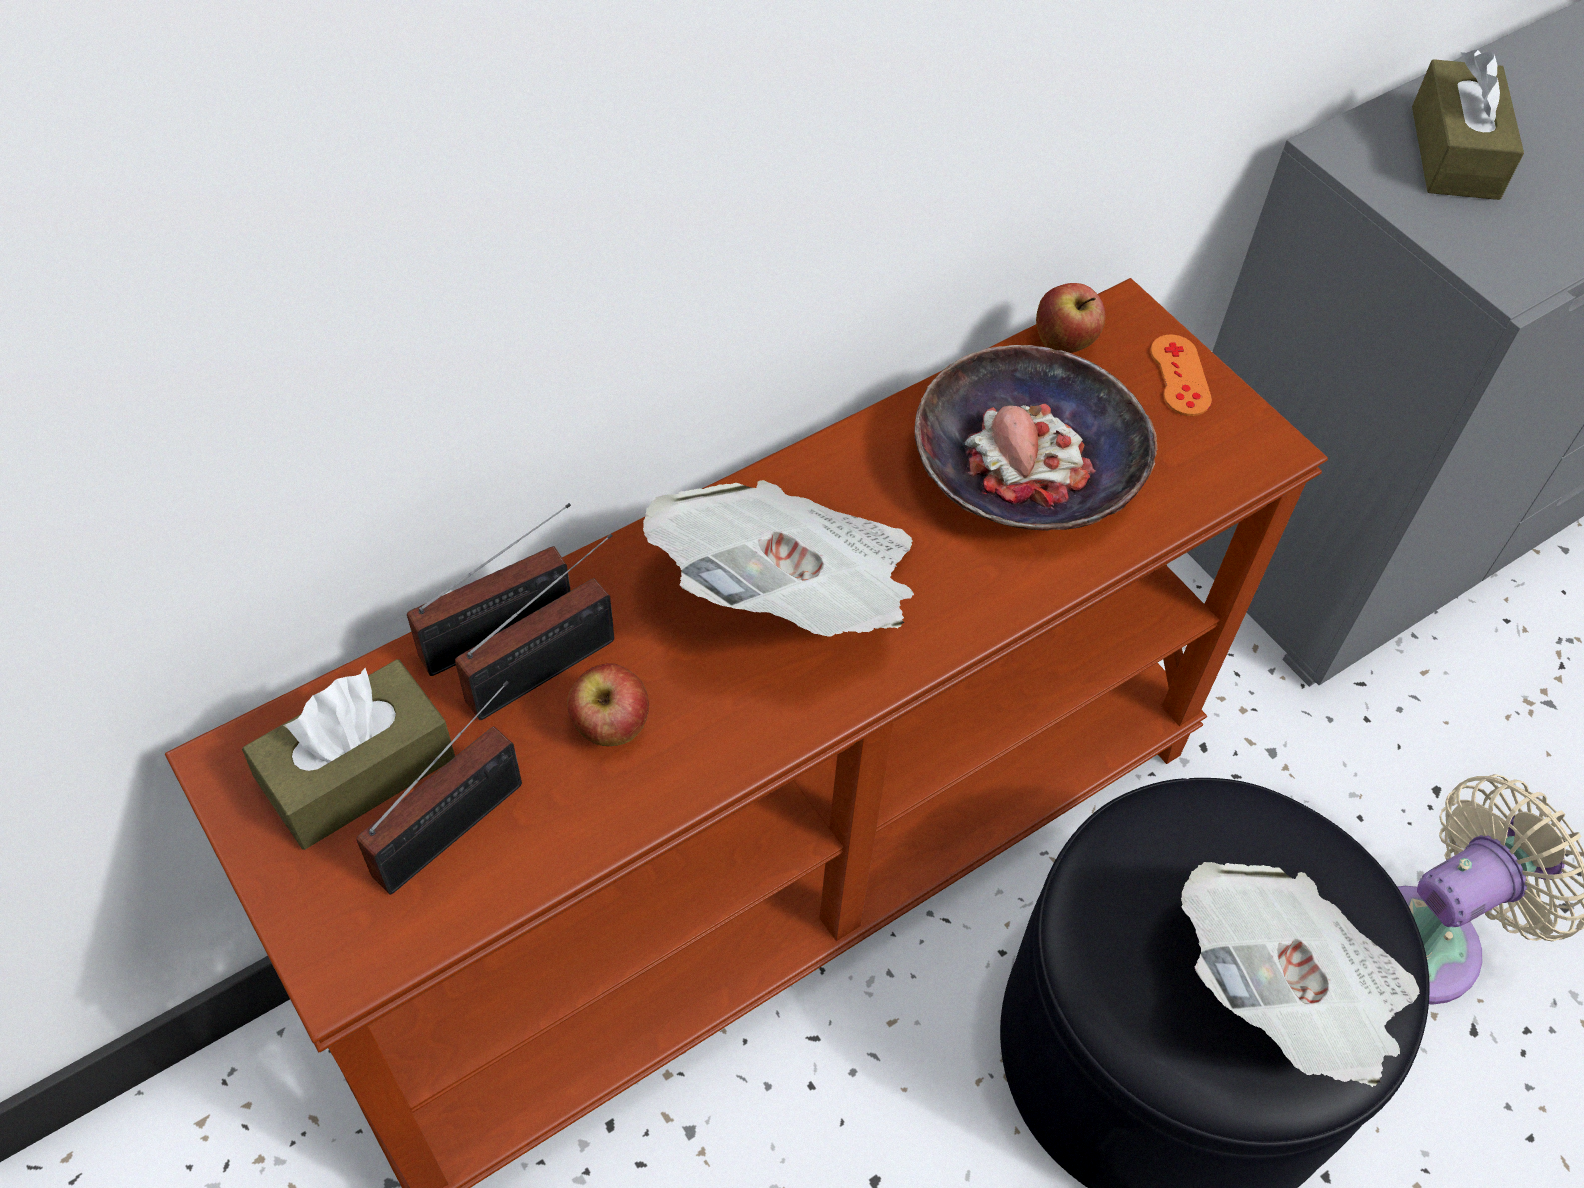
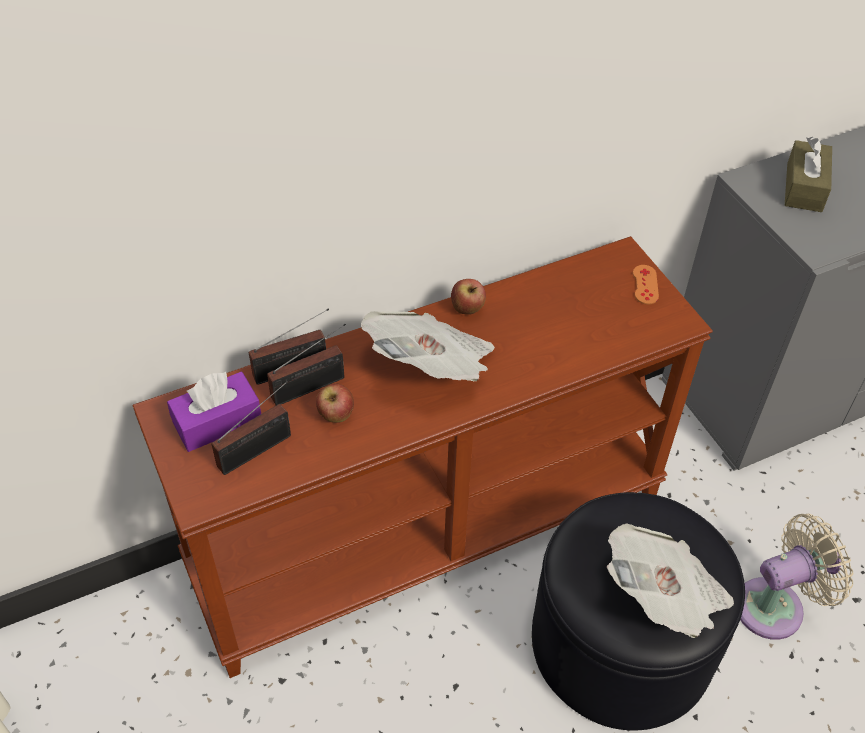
camera: 10 degrees right, 5 degrees down
(358, 771) = (217, 422): brown tissue box -> purple tissue box
(1028, 467) = (559, 320): bowl -> none
(1064, 344) = (589, 264): apple -> apple (467, 310)

